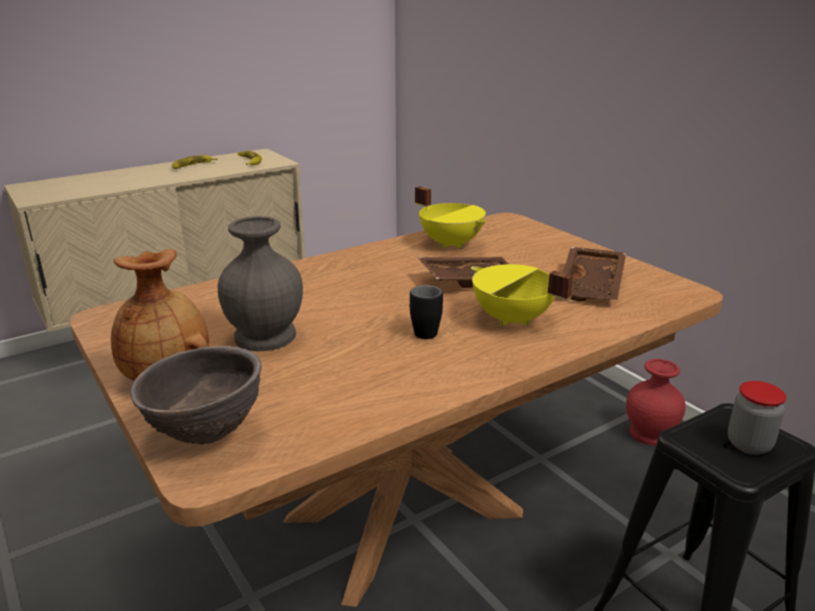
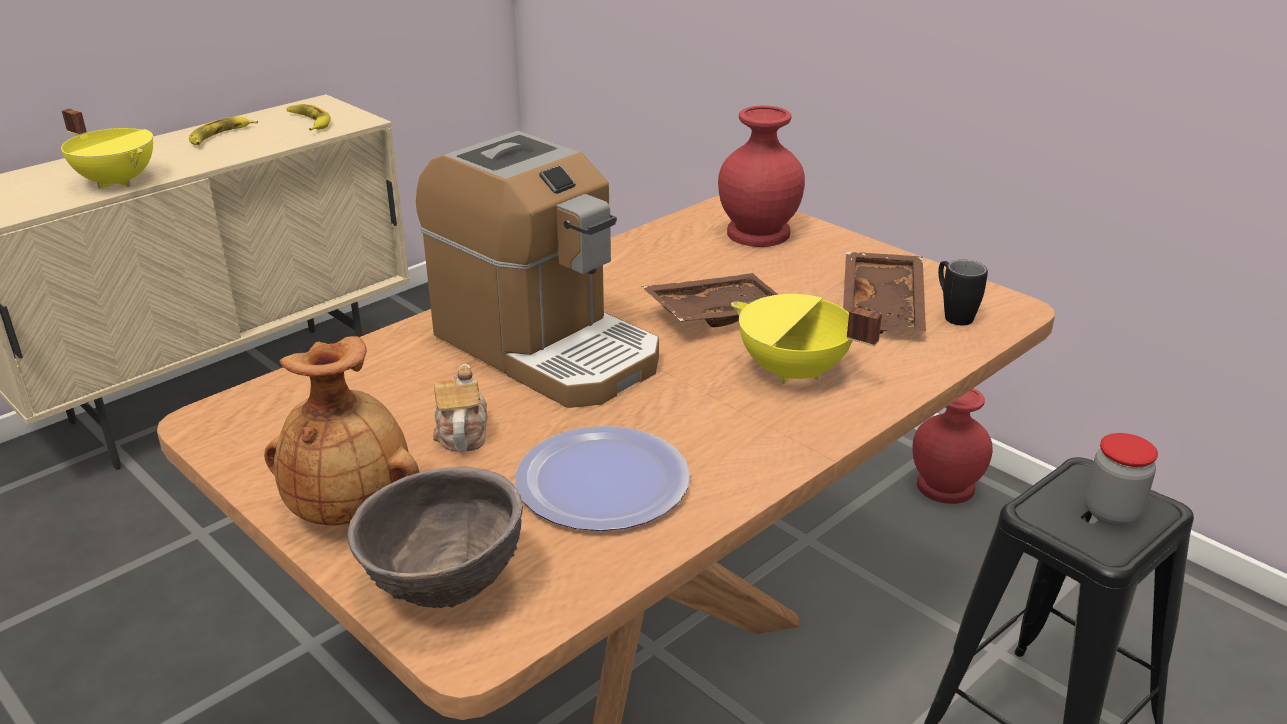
camera: 10 degrees left, 5 degrees up
(264, 337) = (461, 432): grey vase -> teapot
(343, 291) = (546, 347): none -> coffee machine
(347, 376) = (602, 481): none -> plate
(423, 330) = (680, 400): black mug -> black mug (952, 314)
(451, 243) = (671, 253): yellow cooking pot -> yellow cooking pot (118, 181)
(517, 236) = (759, 232): none -> red vase

